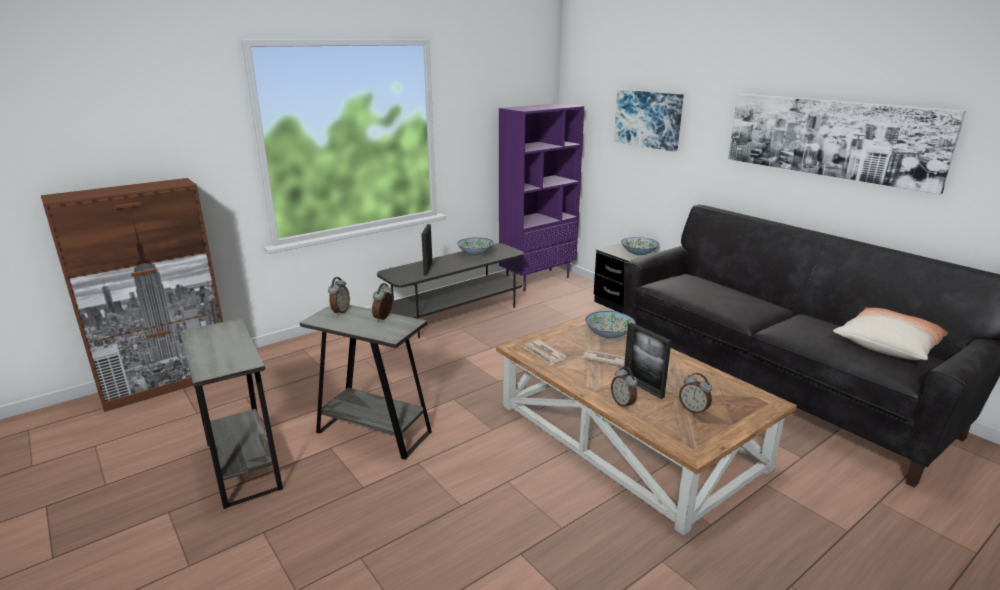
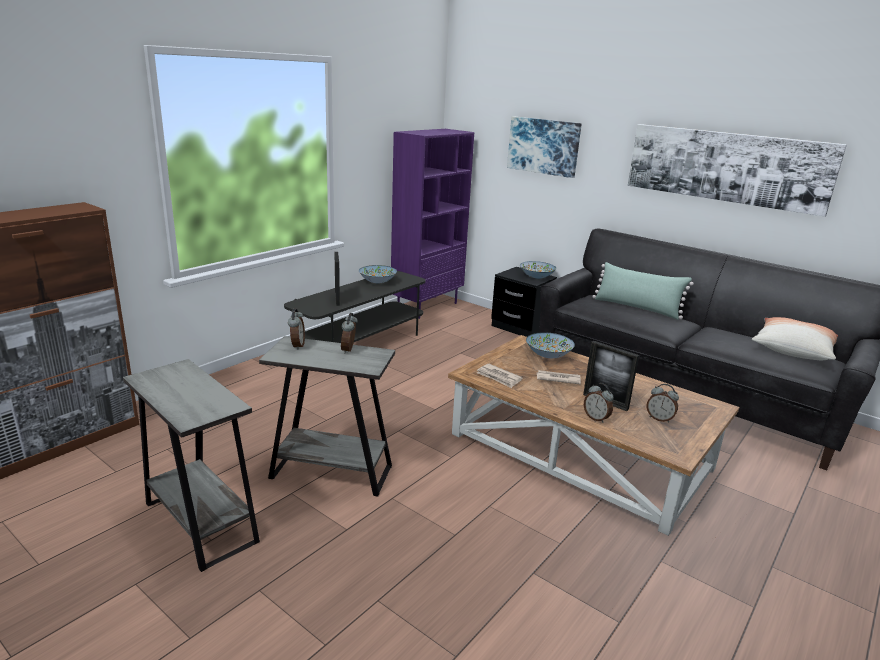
camera: 15 degrees left, 0 degrees up
(726, 290) = (637, 308): none -> green pillow

